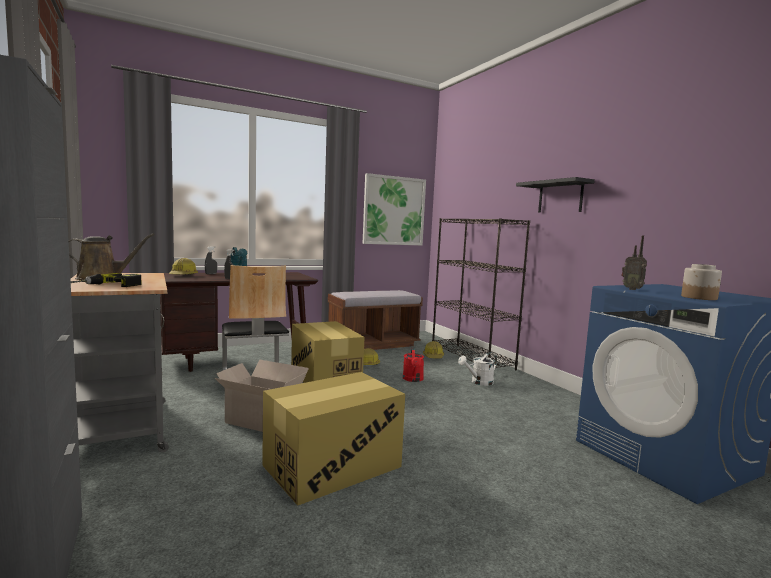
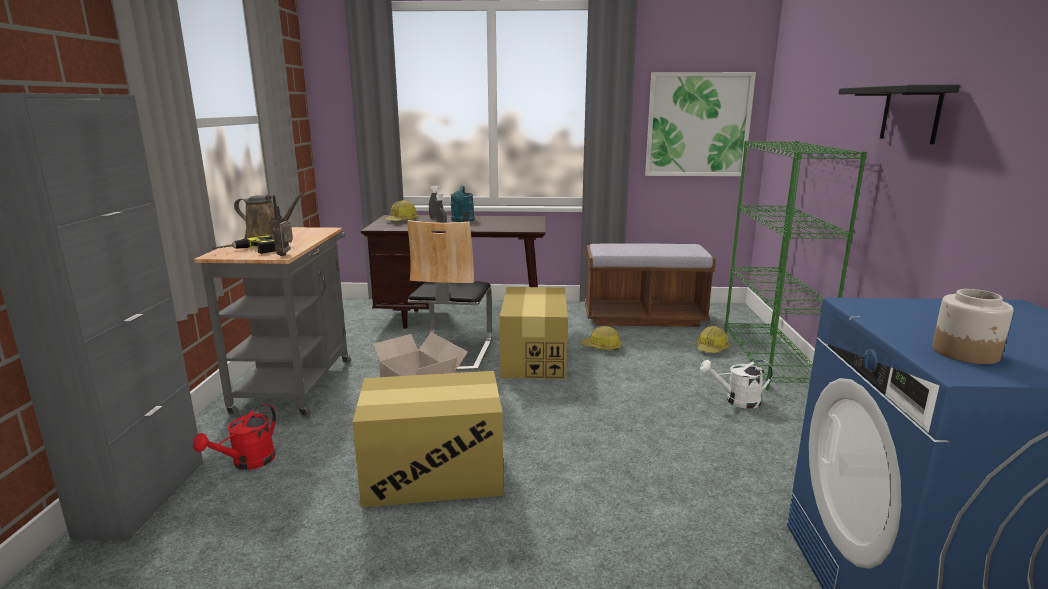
camera: 30 degrees right, 10 degrees up
(413, 379) = (643, 380): red watering can -> red watering can (247, 463)
(472, 358) = (770, 359): black bookcase -> green bookcase
(632, 289) = (880, 314): radio -> radio (286, 255)

